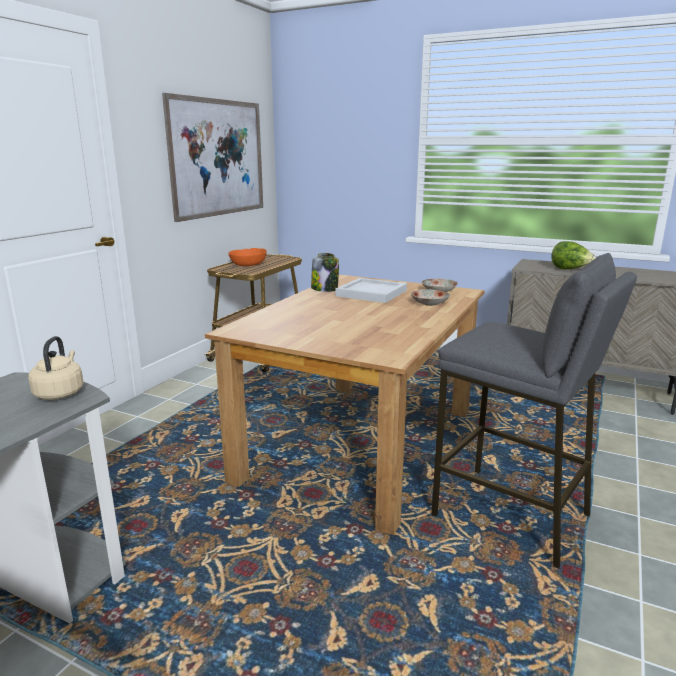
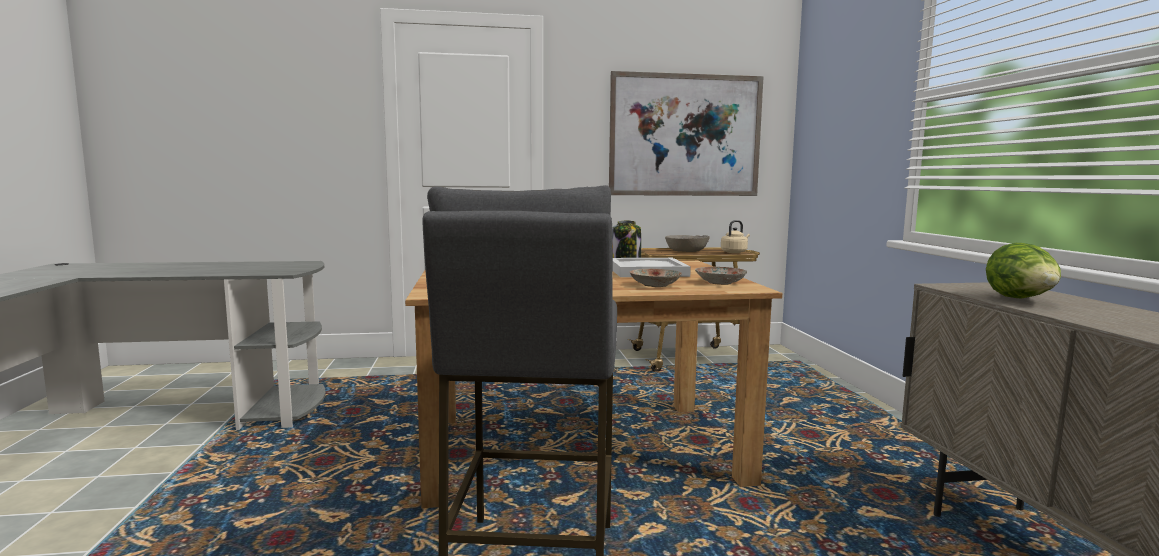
camera: 55 degrees right, 10 degrees down
(60, 393) = (292, 269): beige kettle -> beige kettle (734, 252)
(247, 264) = (686, 251): orange bowl -> grey bowl

